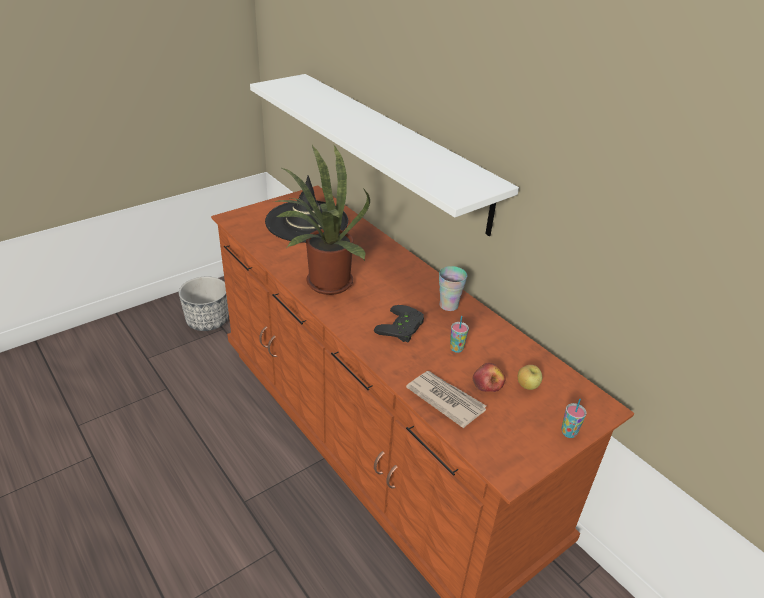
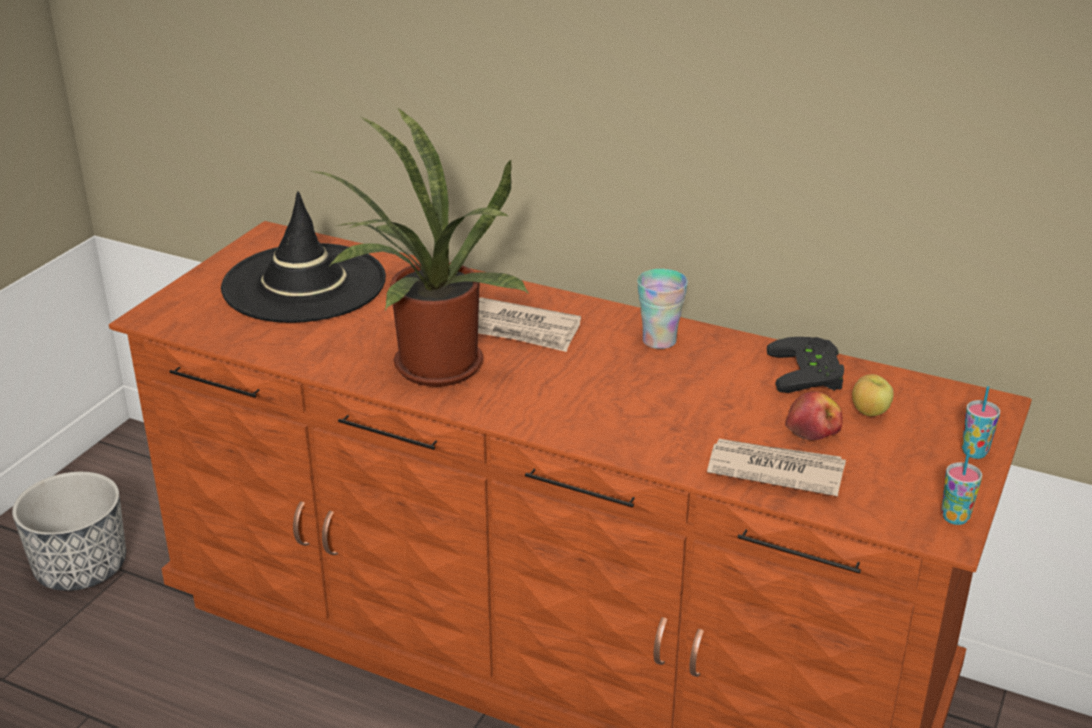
camera: 25 degrees left, 5 degrees down
(385, 277) = (521, 330): none -> newspaper
(393, 148) = (451, 102): white shelf -> none
(403, 328) = (620, 394): black game controller -> black game controller (811, 372)
(456, 348) = (726, 397): cup -> cup (955, 517)

